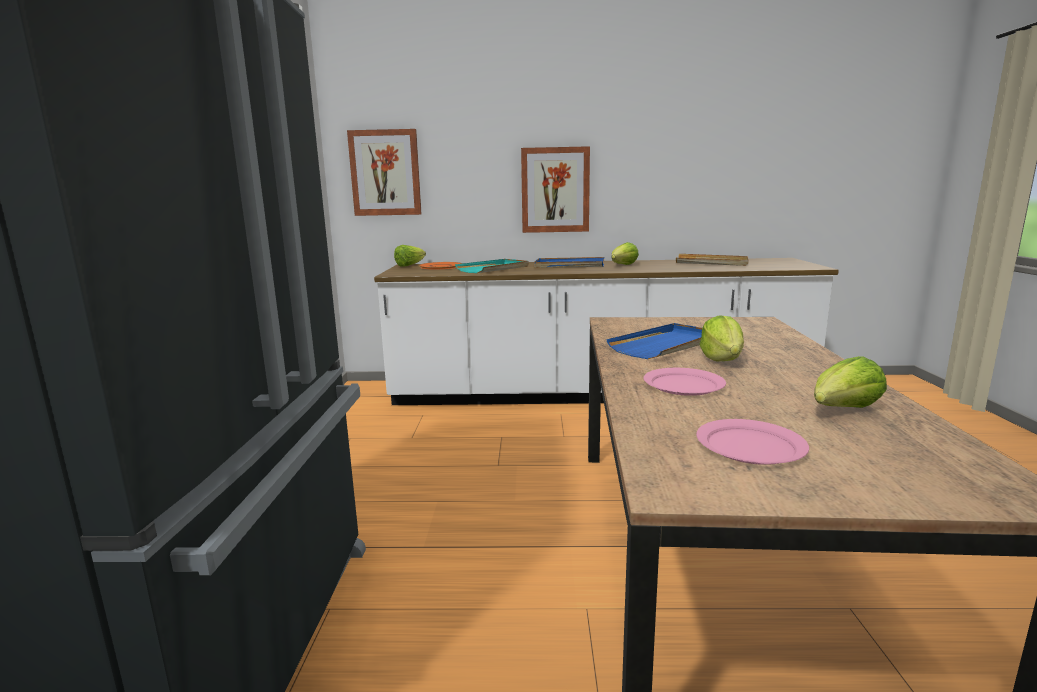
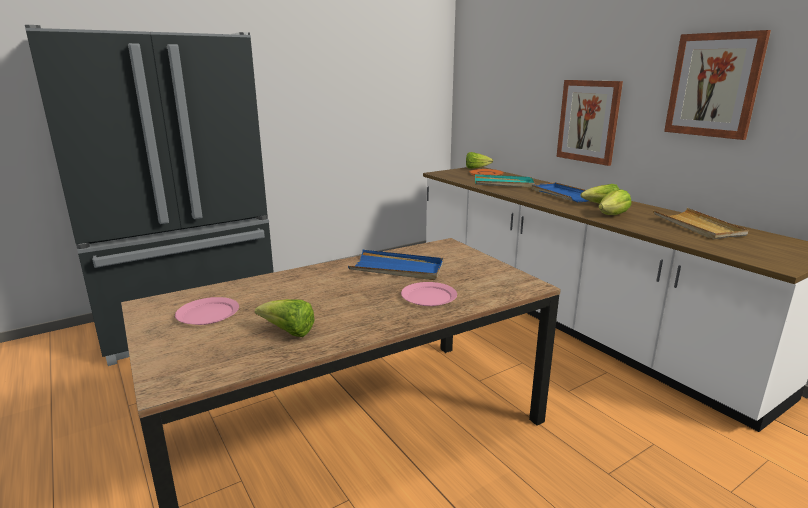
camera: 55 degrees right, 5 degrees up
(385, 173) = (481, 94): picture -> picture (714, 85)
(683, 385) = (305, 286): pink plate -> pink plate (429, 296)
(722, 359) = (378, 288): lettuce -> lettuce (613, 215)

